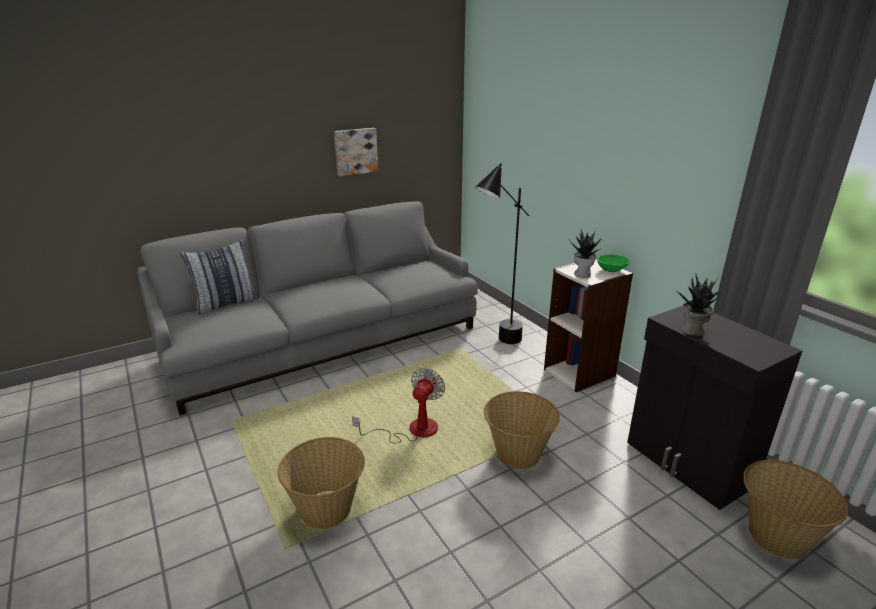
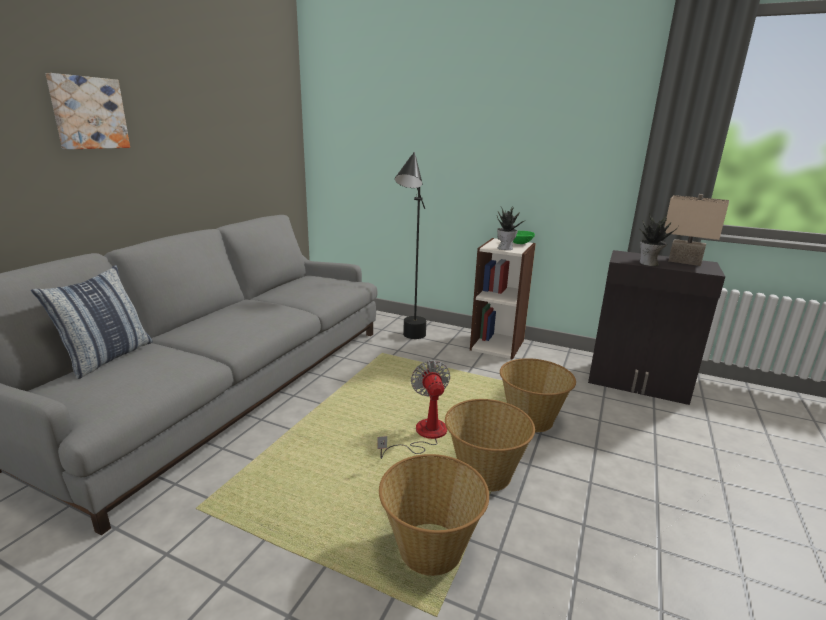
camera: 35 degrees left, 5 degrees down
(355, 151) = (212, 157): picture -> picture (88, 113)
(749, 339) = (684, 262): none -> beige table lamp
(776, 536) = (733, 408): basket -> basket (484, 473)

